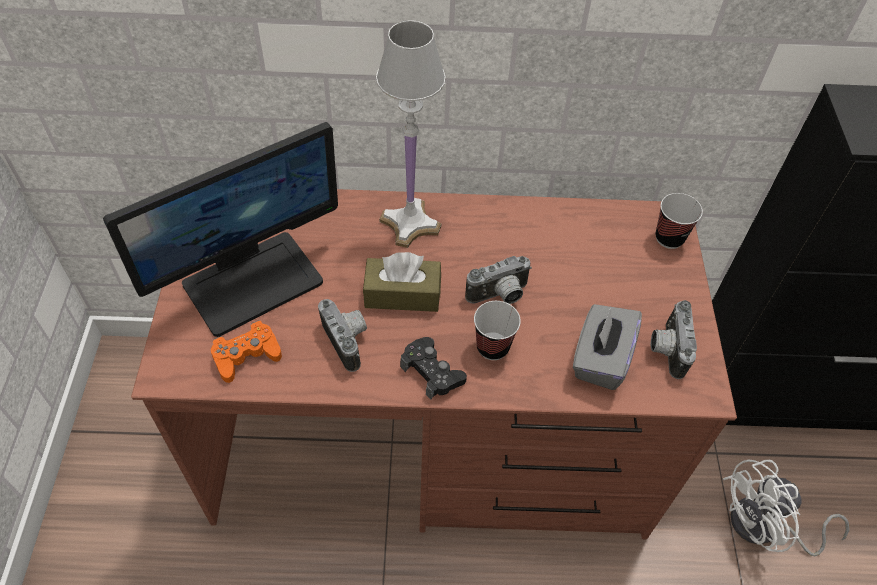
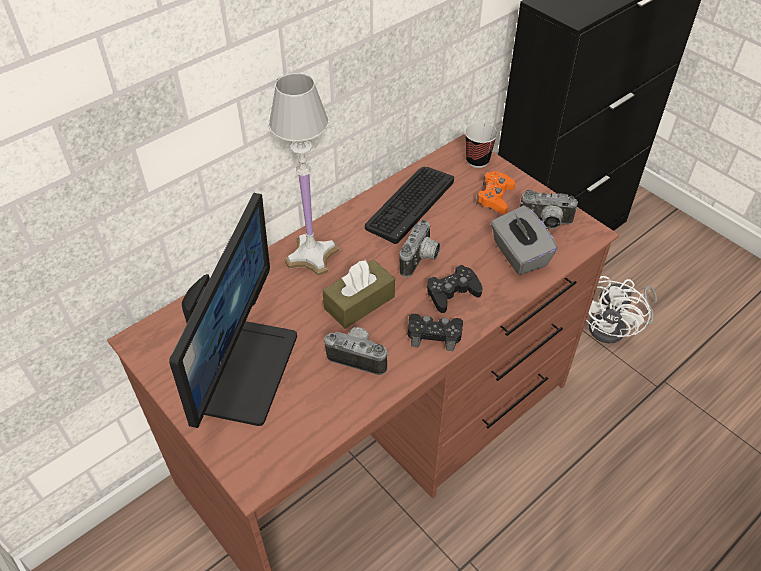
camera: 40 degrees left, 5 degrees down
(246, 355) = (300, 419): orange game controller -> orange game controller (495, 197)
(492, 347) = (452, 293): cup -> black game controller
(550, 236) = (409, 204): none -> keyboard
(666, 348) = (545, 223): camera -> camera turned 45 degrees counterclockwise

